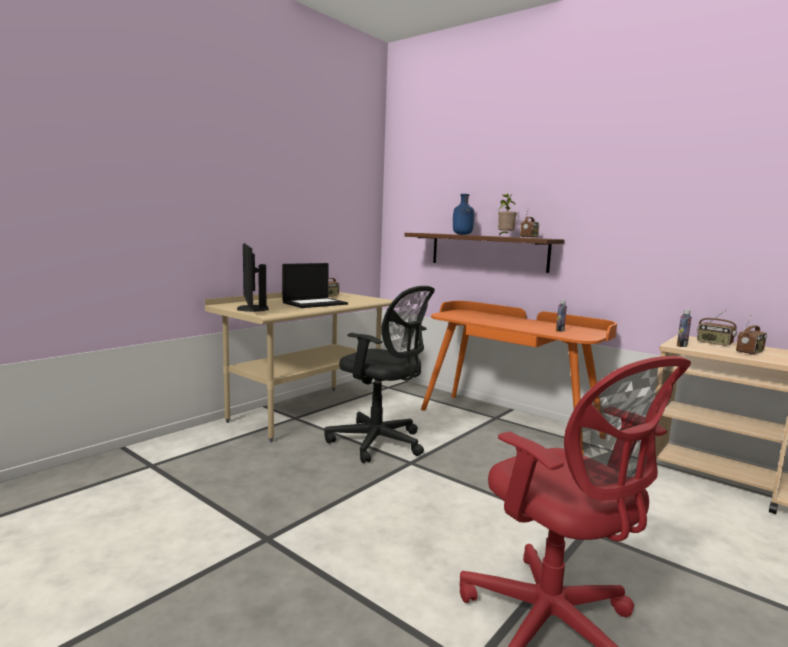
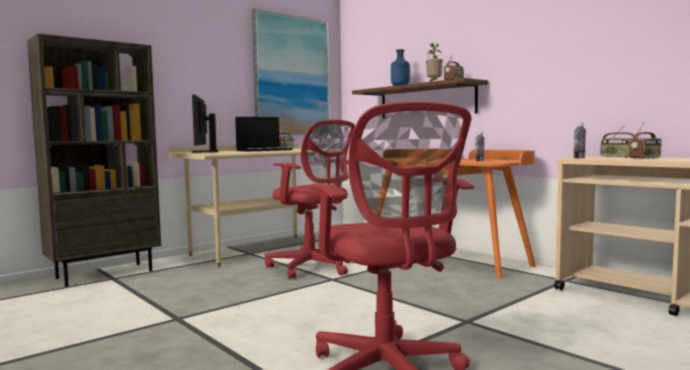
camera: 10 degrees right, 5 degrees down
(137, 457) = (105, 274): none -> brown bookcase
(335, 210) = (292, 76): none -> picture
(380, 443) = (313, 268): black office chair -> red office chair

